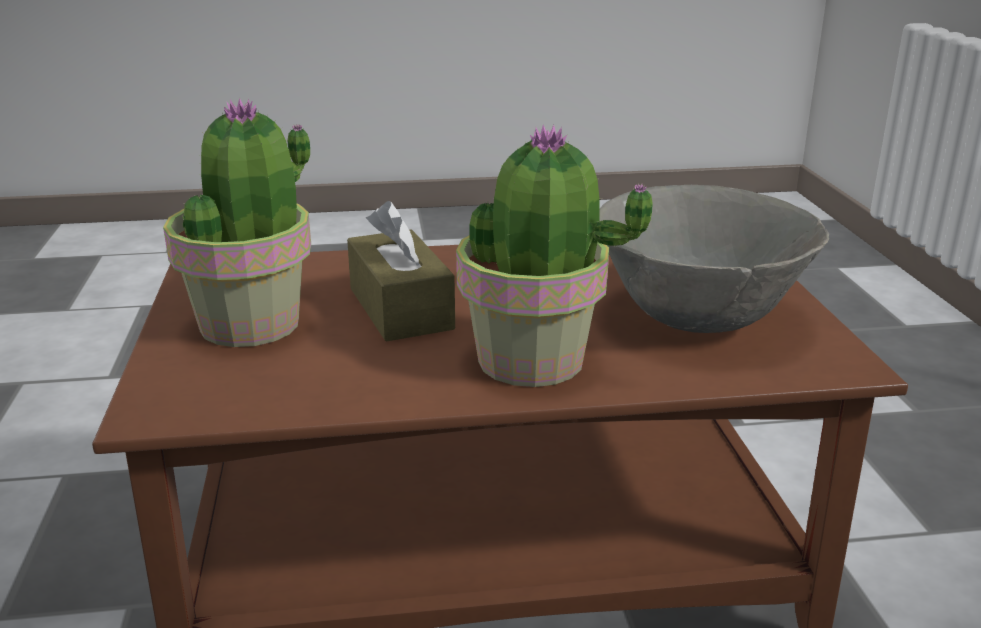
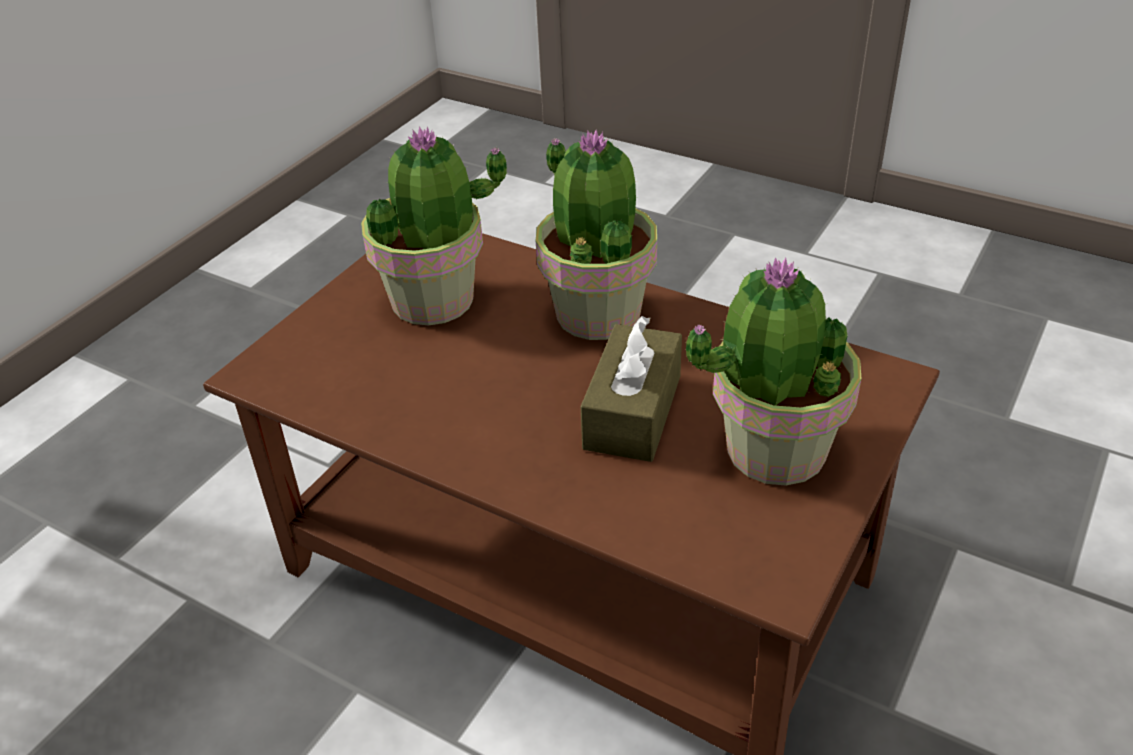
camera: 140 degrees left, 15 degrees up
(699, 318) = (434, 300): grey bowl -> potted plant

